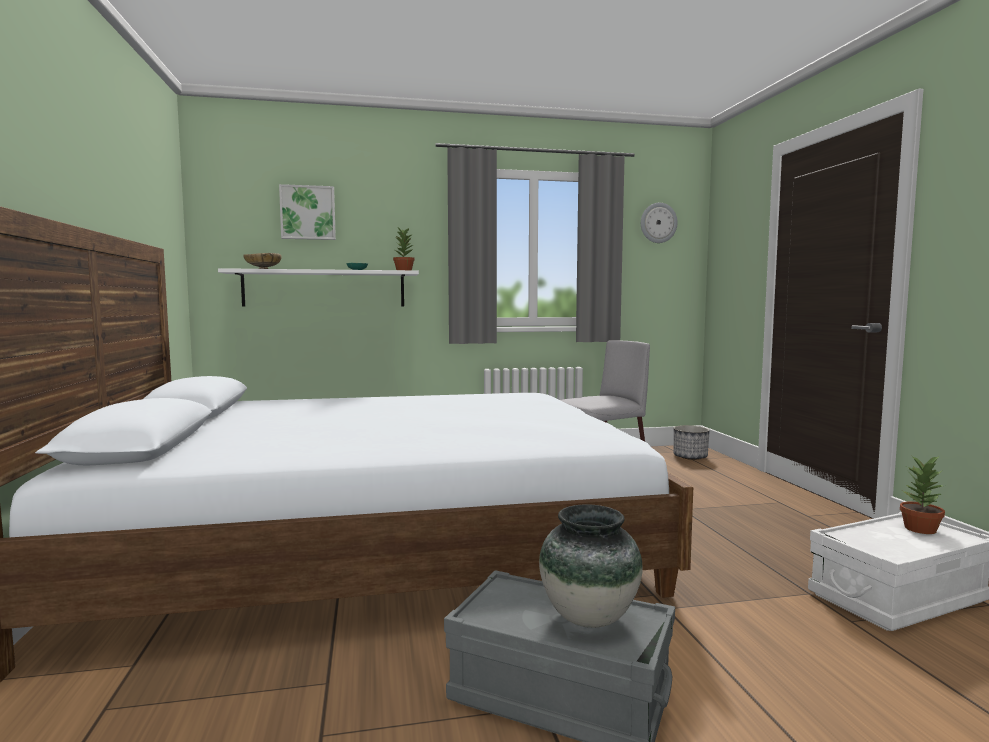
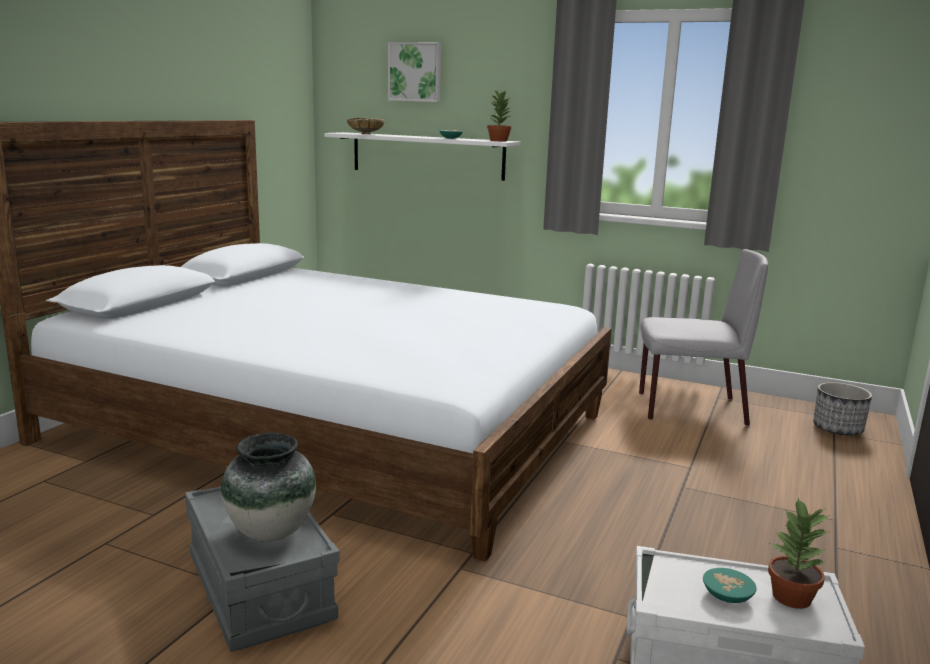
camera: 35 degrees right, 10 degrees up
(658, 223) = (867, 80): wall clock -> none
(899, 539) = (725, 595): none -> turquoise bowl

